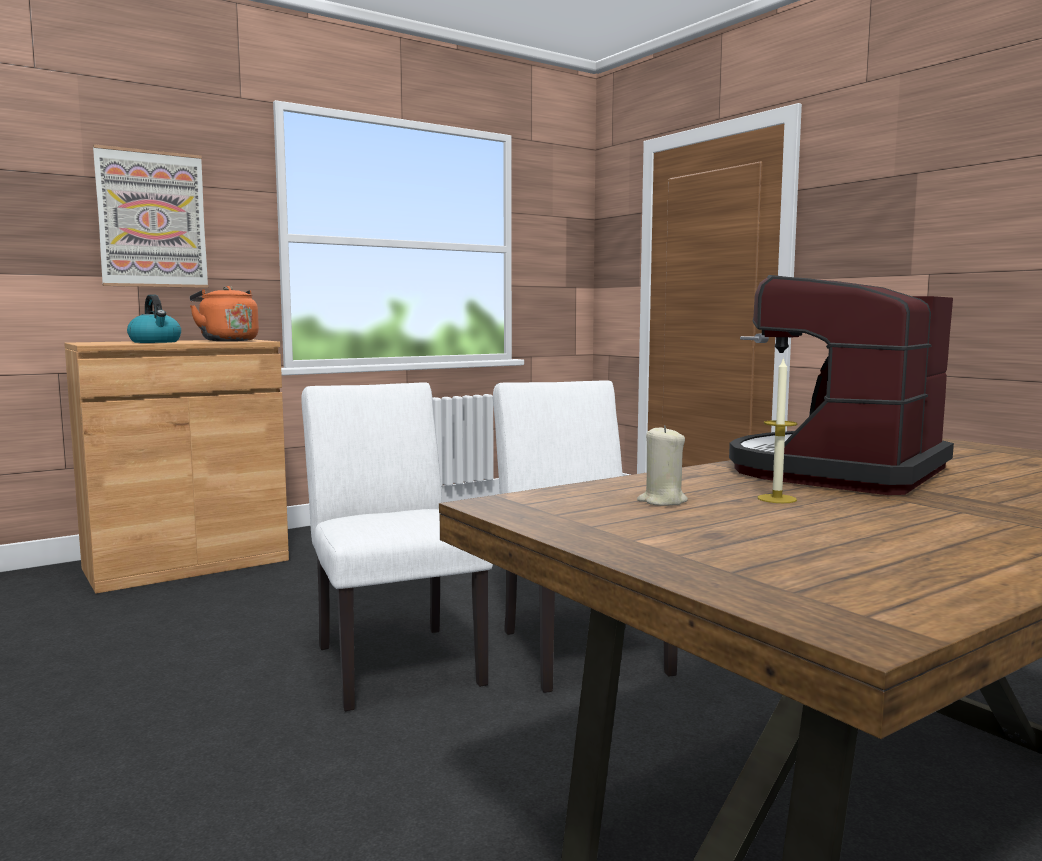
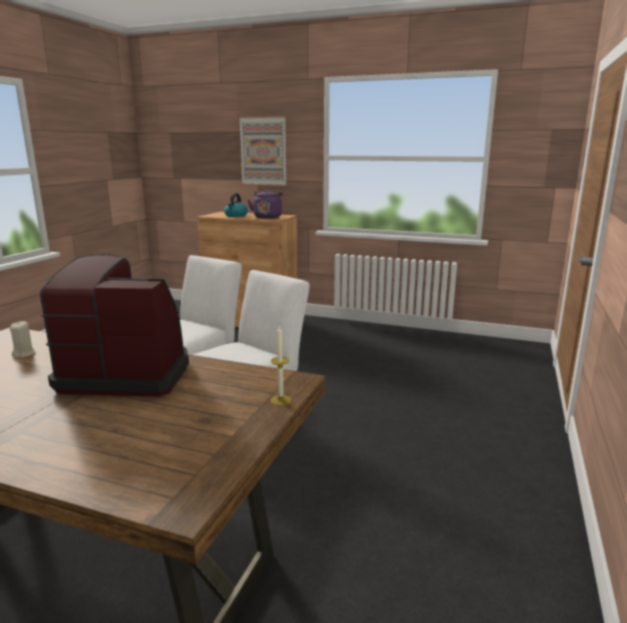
camera: 55 degrees right, 10 degrees up
(227, 340) = (267, 217): orange kettle -> purple kettle
(777, 499) = (38, 371): candle -> candle (280, 400)

